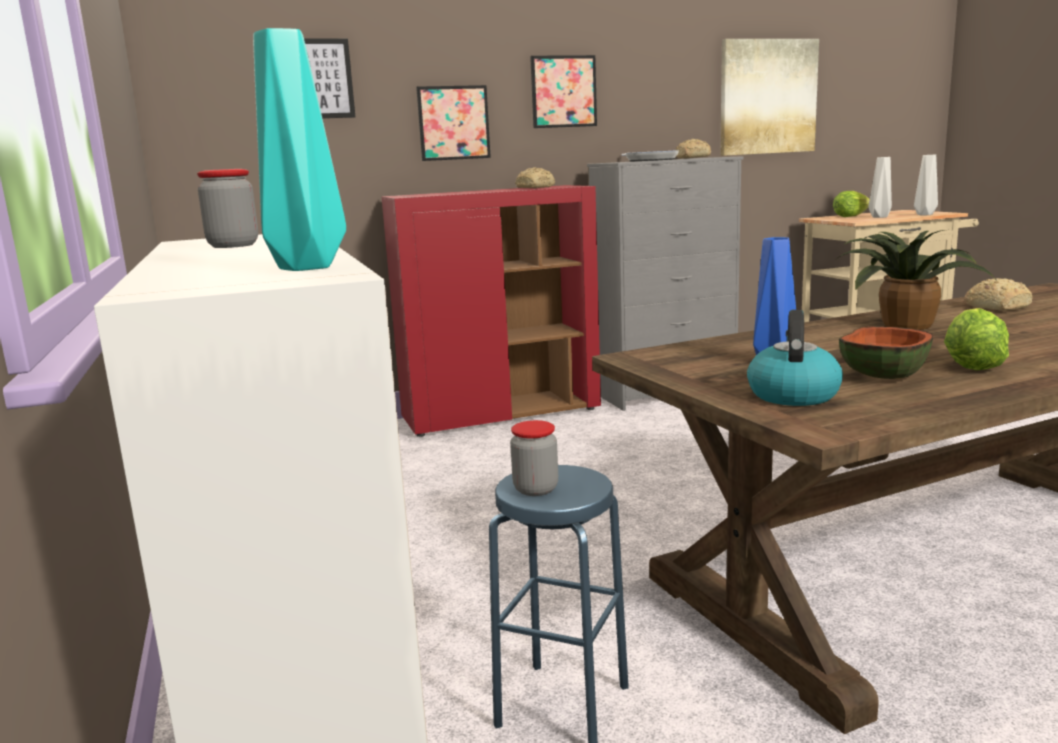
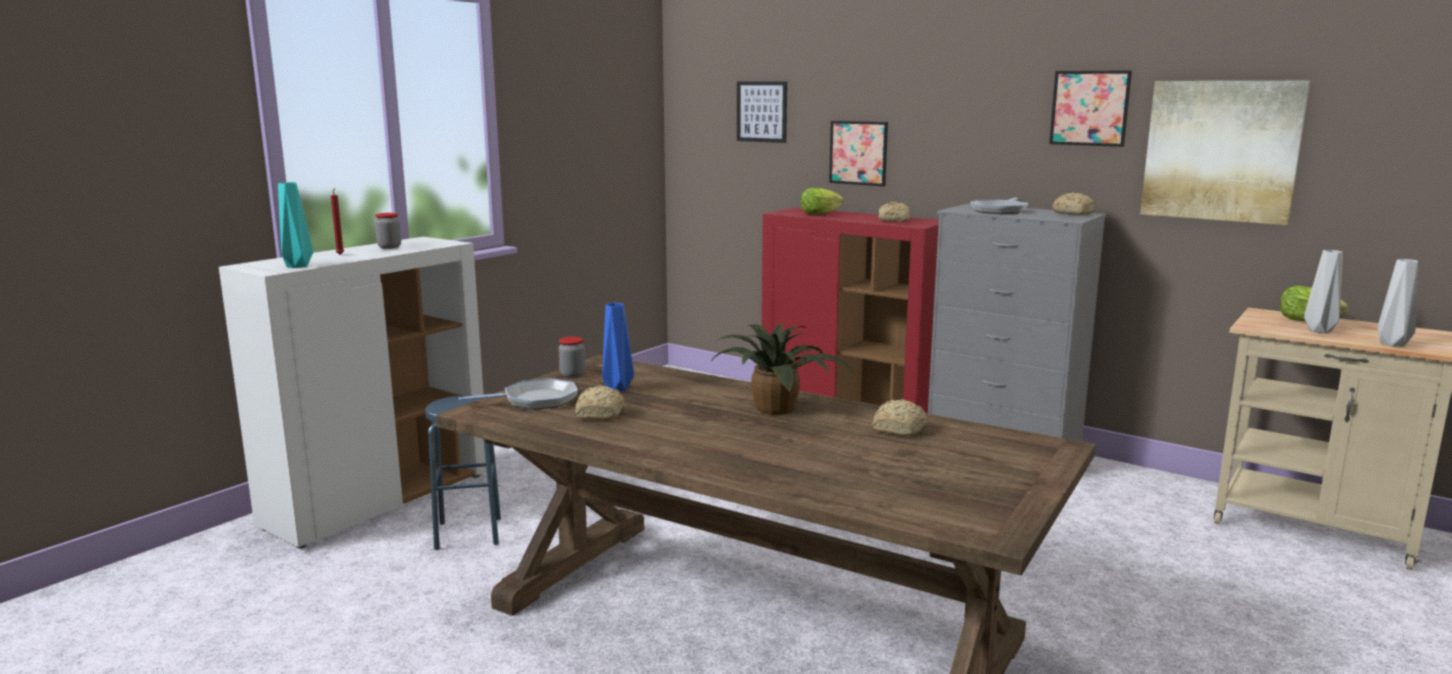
camera: 55 degrees right, 0 degrees up
(230, 257) = (340, 254): none -> red candle
(535, 489) = (451, 403): jar -> jar (572, 375)
(563, 91) = (960, 131): picture -> picture (1089, 108)
(792, 394) = (535, 400): kettle -> frying pan
(883, 375) = (601, 413): bowl -> bread
(971, 365) = (649, 431): lettuce -> lettuce (819, 214)

